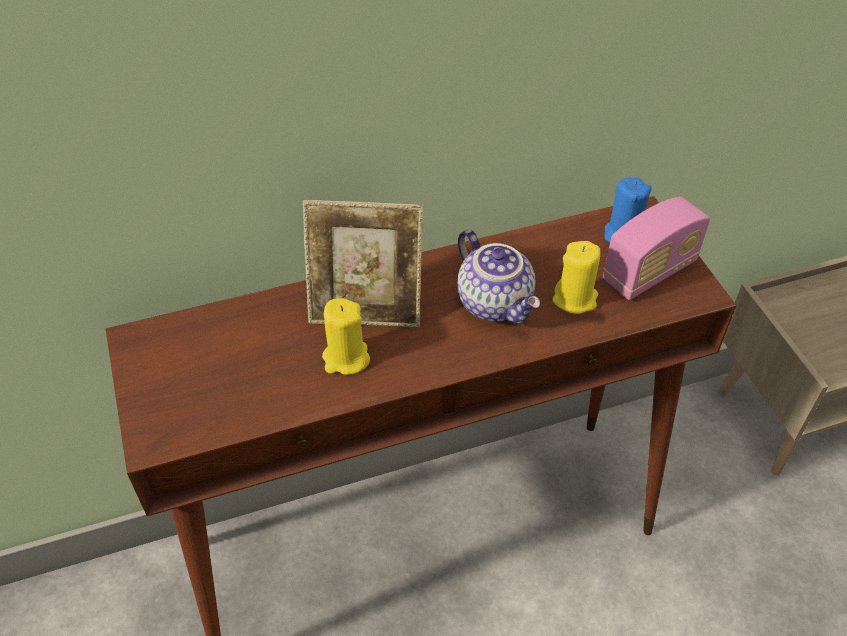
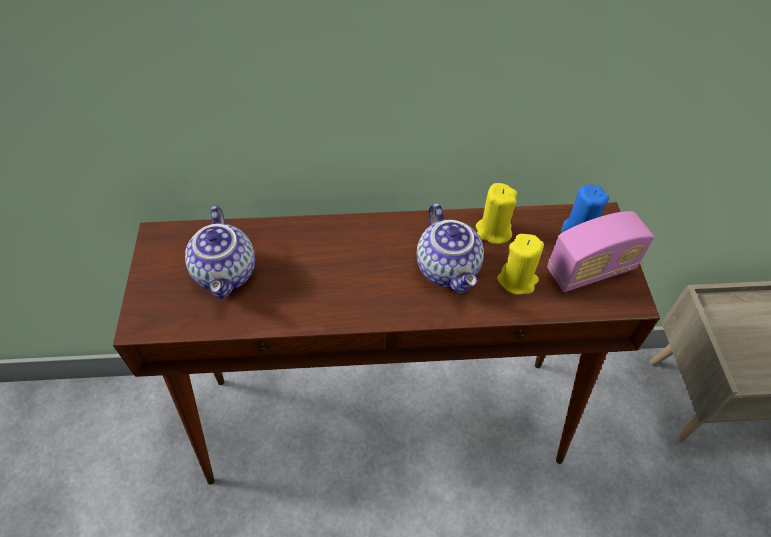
camera: 15 degrees right, 5 degrees up
(239, 362) = (227, 273): none -> teapot
(346, 358) = (311, 289): yellow candle -> yellow candle (493, 231)
(366, 309) = (342, 251): picture frame -> none

